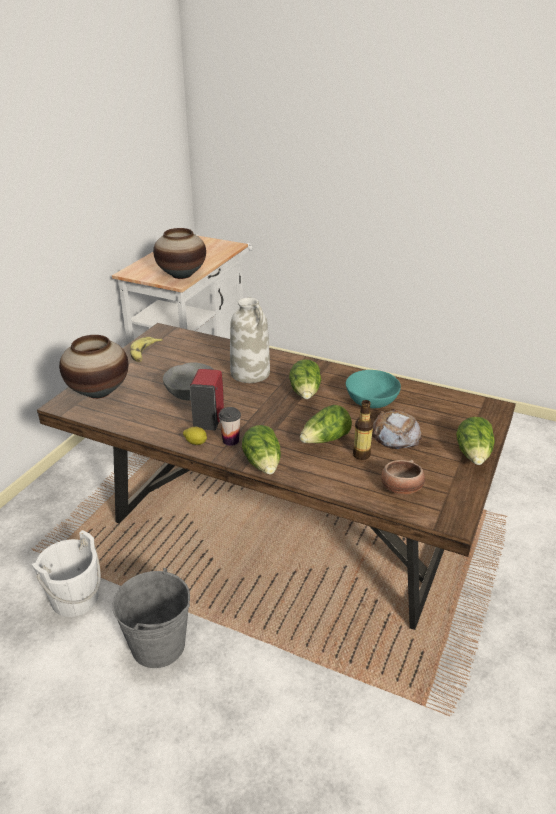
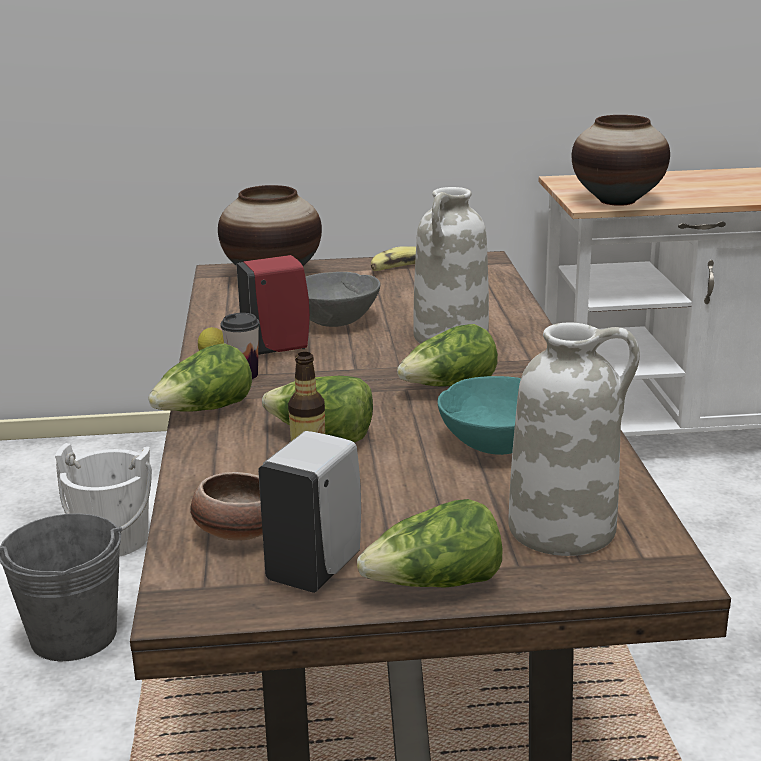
camera: 60 degrees right, 10 degrees down
(395, 435) = (410, 489): bread -> none
(444, 478) = (316, 568): none -> white soap dispenser
(451, 414) = (564, 528): none -> white vase

